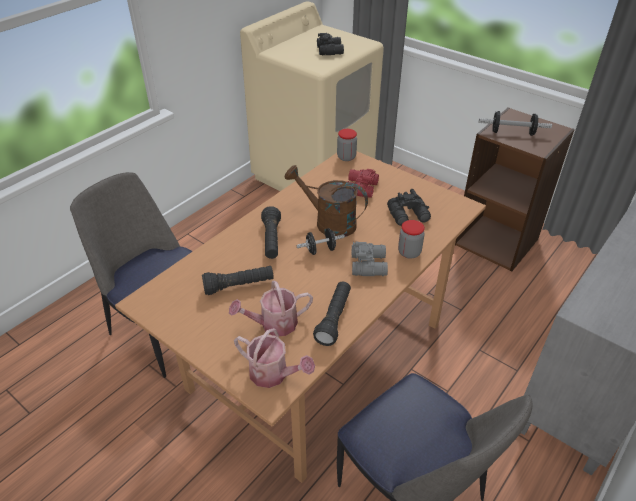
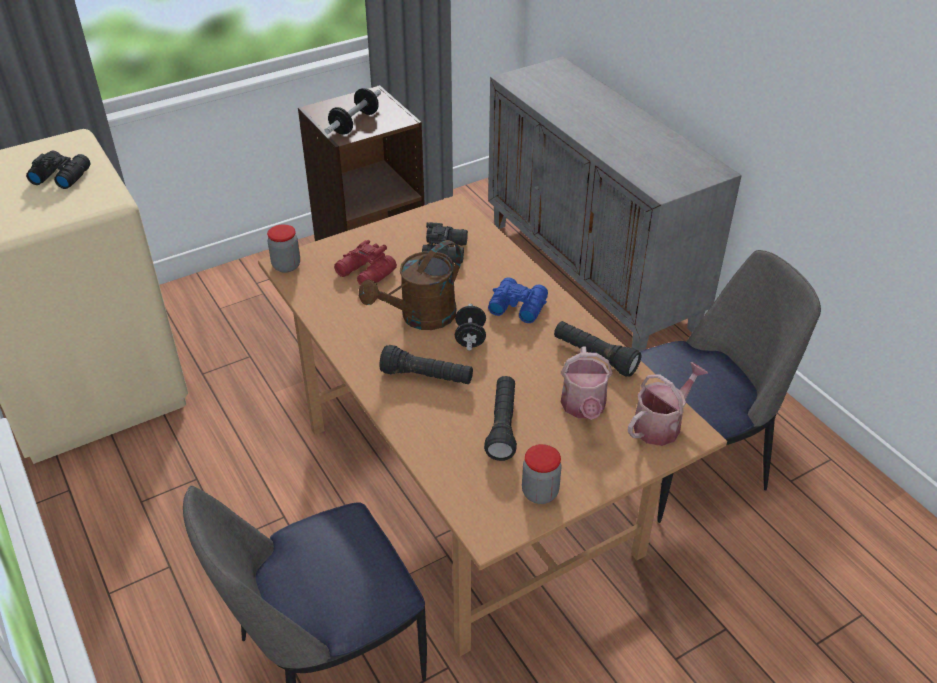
camera: 70 degrees left, 0 degrees up
(369, 264) = (517, 306): grey binoculars -> blue binoculars
(409, 252) = (512, 271): jar -> jar (540, 493)

